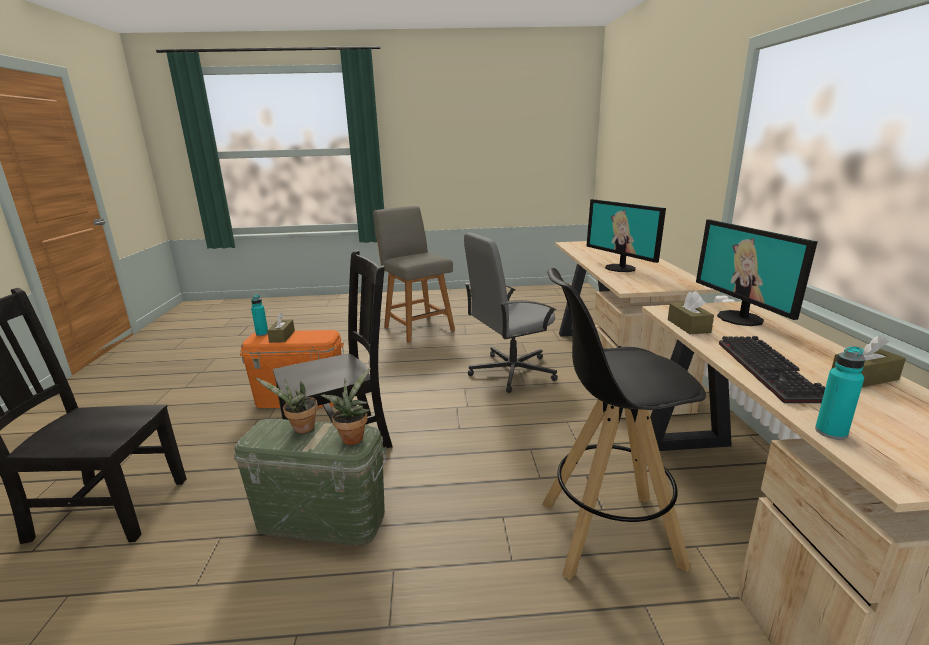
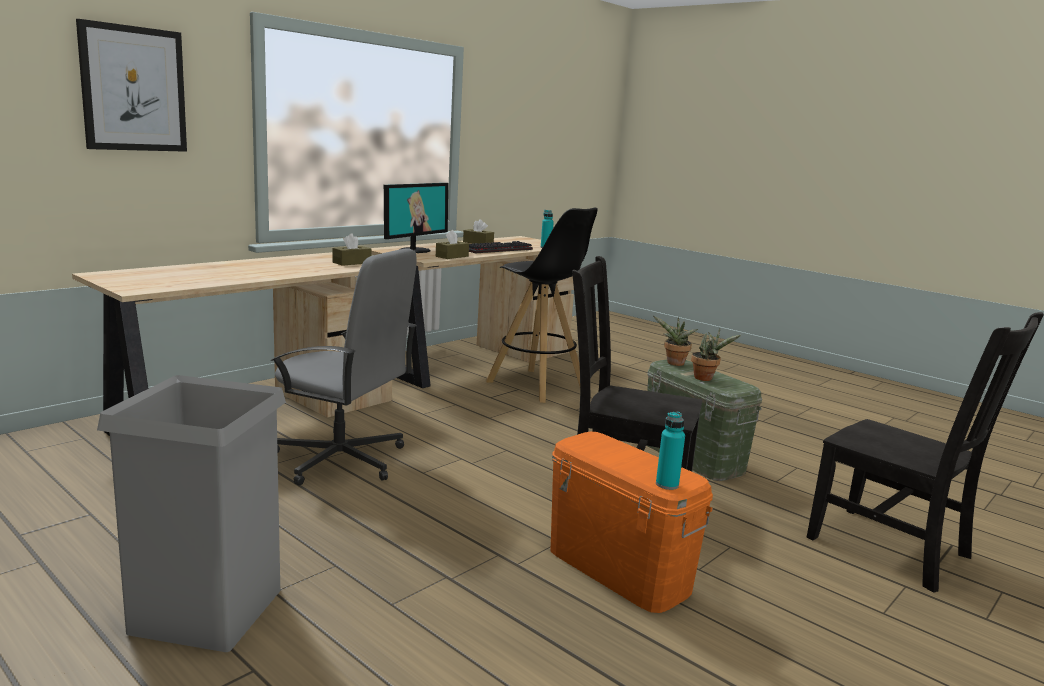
camera: 135 degrees left, 5 degrees down
(282, 336) = (642, 465): brown tissue box -> brown tissue box (352, 262)
(417, 328) = (206, 610): grey chair -> grey trash can
(620, 268) = (291, 269): monitor -> none
(683, 128) = (133, 89): none -> picture

